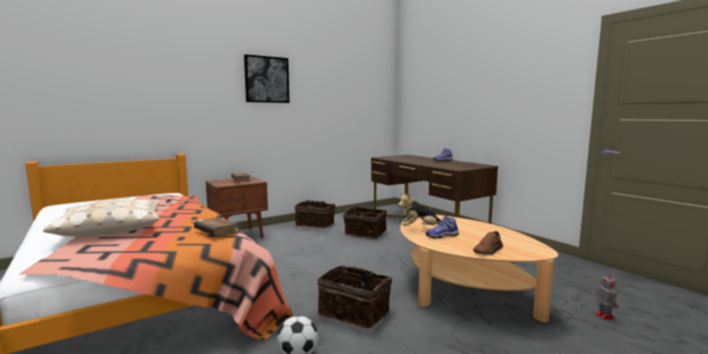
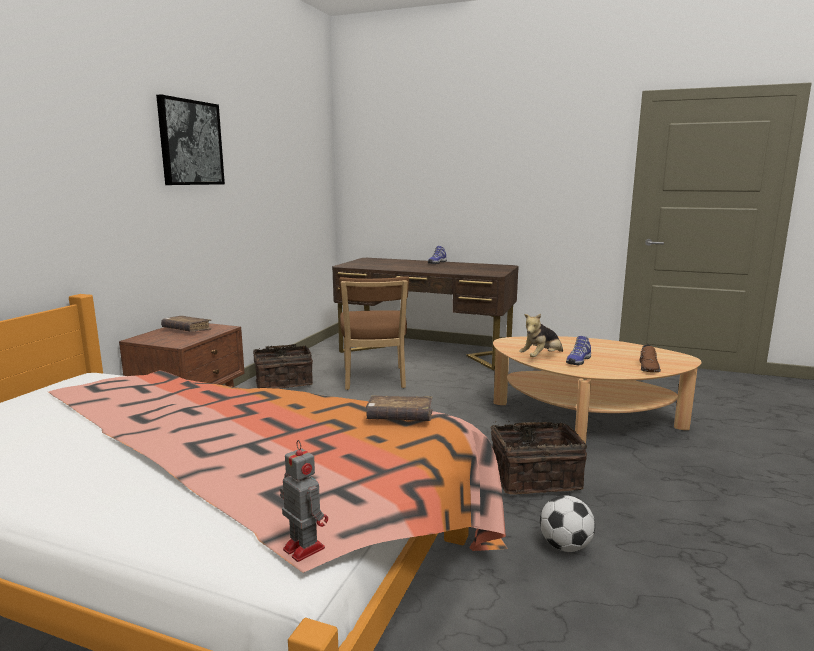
camera: 35 degrees left, 5 degrees up
(111, 228) = (208, 457): beige pillow -> none
(365, 233) = (374, 380): basket -> brown chair
(604, 315) = (712, 410): toy robot -> toy robot (302, 547)

